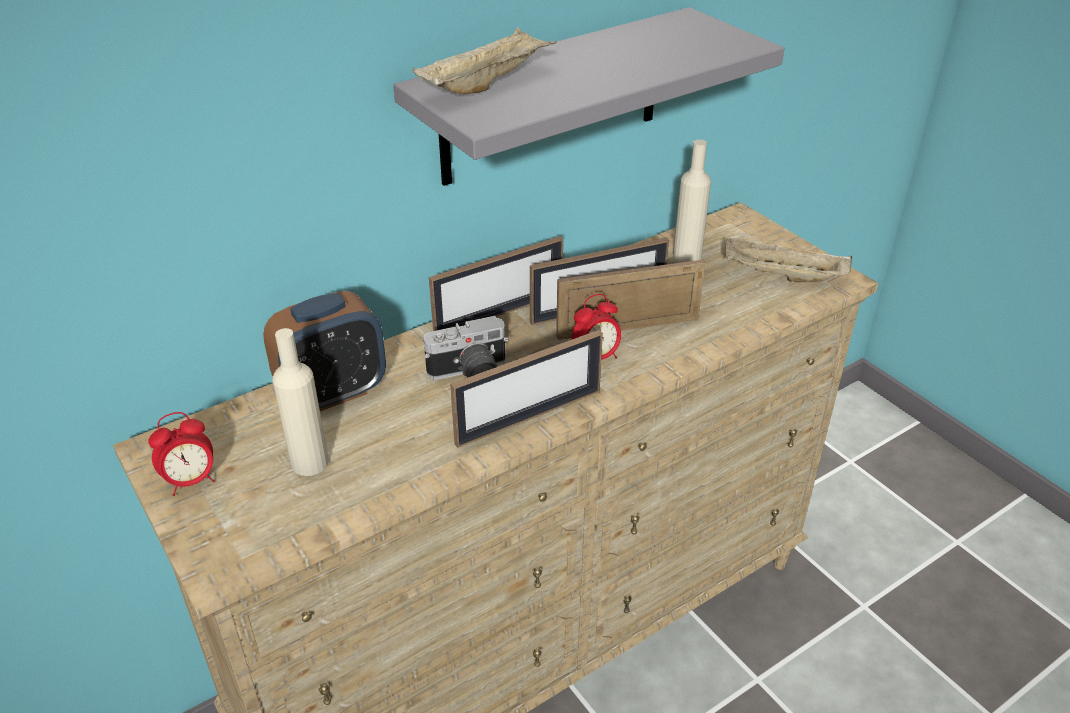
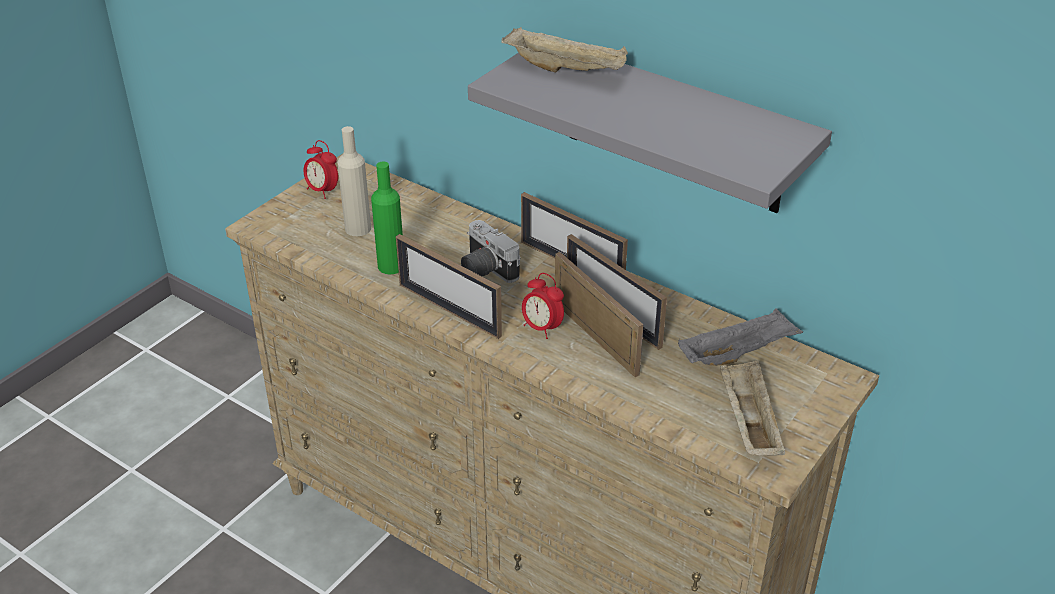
camera: 70 degrees right, 0 degrees up
(333, 393) = (431, 216): alarm clock -> none
(413, 447) = (391, 266): none -> green bottle
(687, 256) = (738, 353): beige bottle -> grey tray

